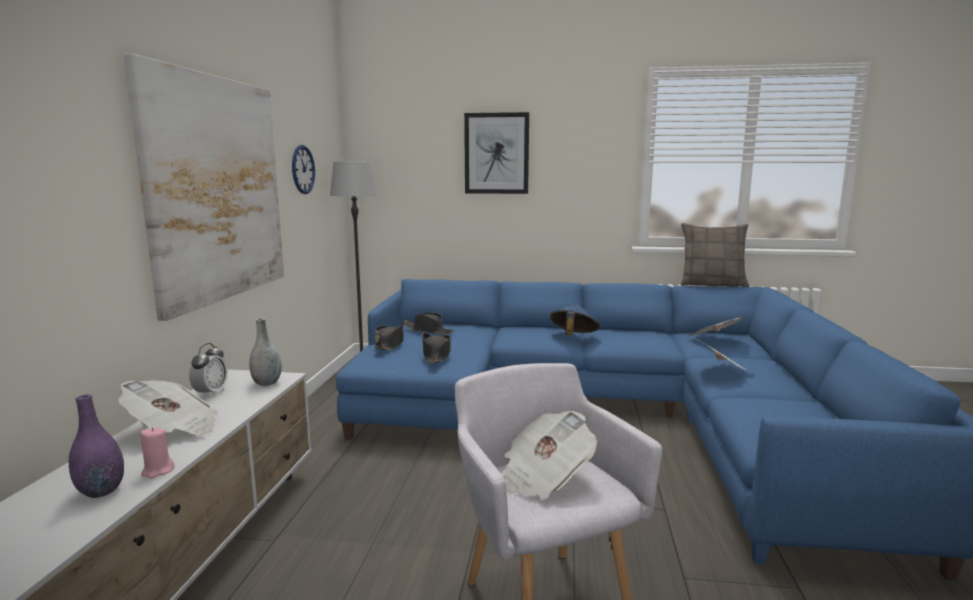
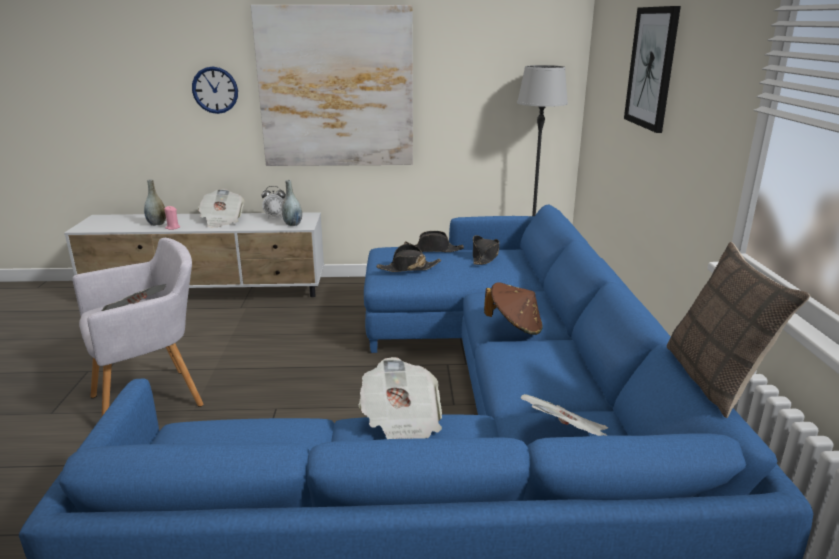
camera: 80 degrees right, 10 degrees up
(101, 491) = (157, 224): purple vase -> grey vase
(303, 169) = (475, 73): wall clock -> wall clock (215, 90)
(573, 337) = (515, 327): blue hat -> brown hat

